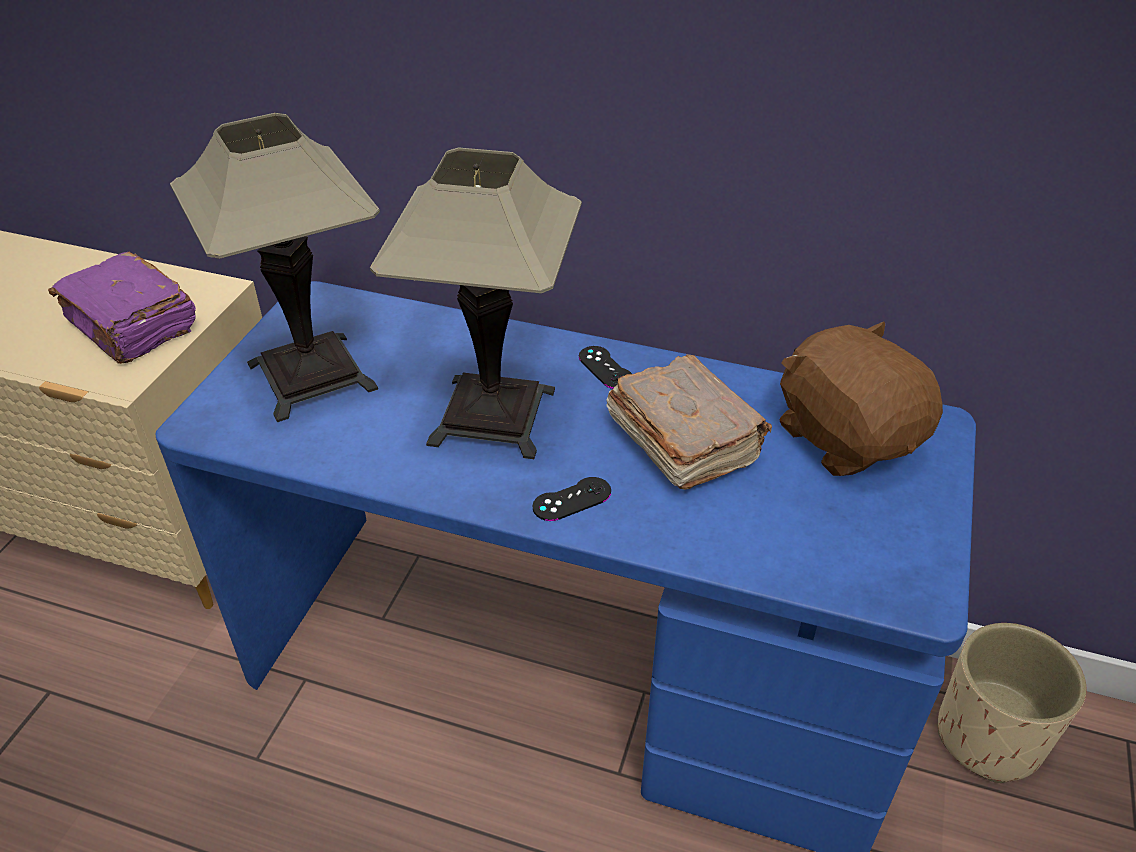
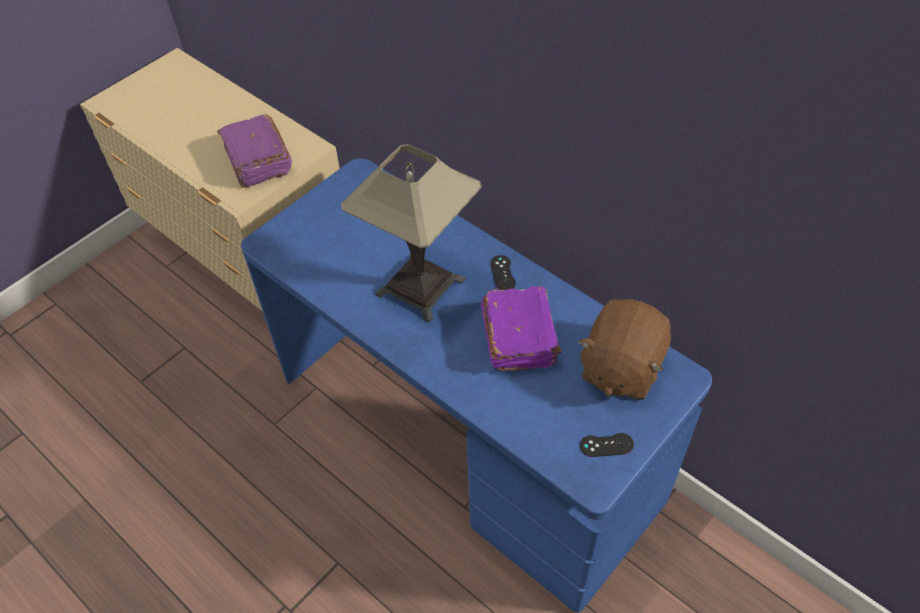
camera: 25 degrees right, 10 degrees up
(312, 376) = (335, 228): table lamp -> none
(572, 499) = (435, 355): black game controller -> black game controller (606, 445)
(682, 440) = (519, 337): brown book -> purple book
(847, 437) = (620, 367): brown plush toy -> brown plush toy turned 150 degrees counterclockwise
(988, 736) = (705, 573): beige planter -> none

